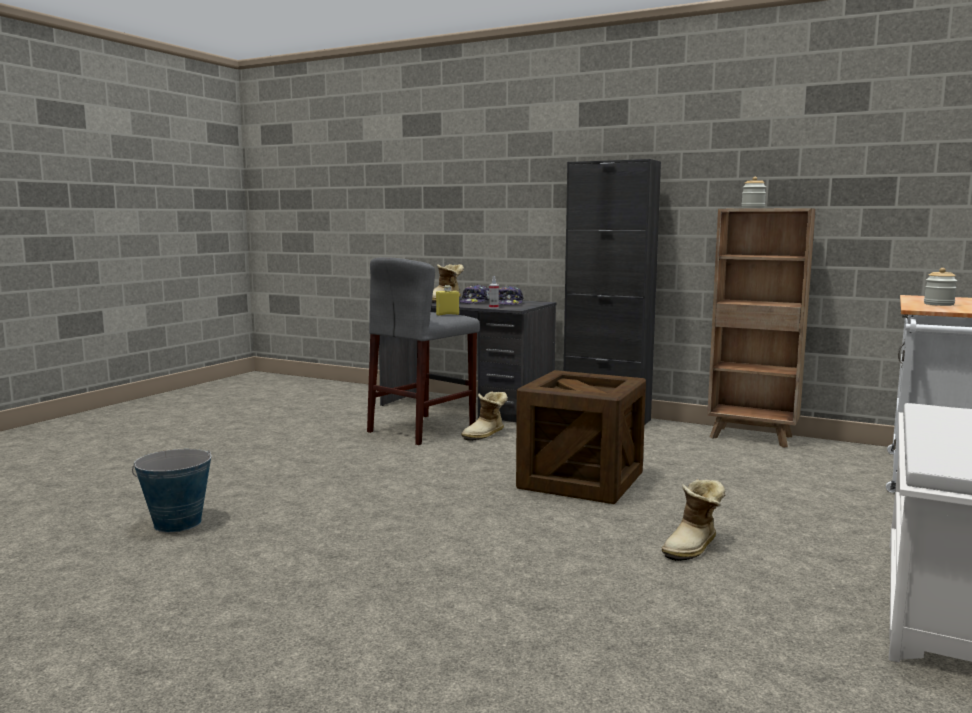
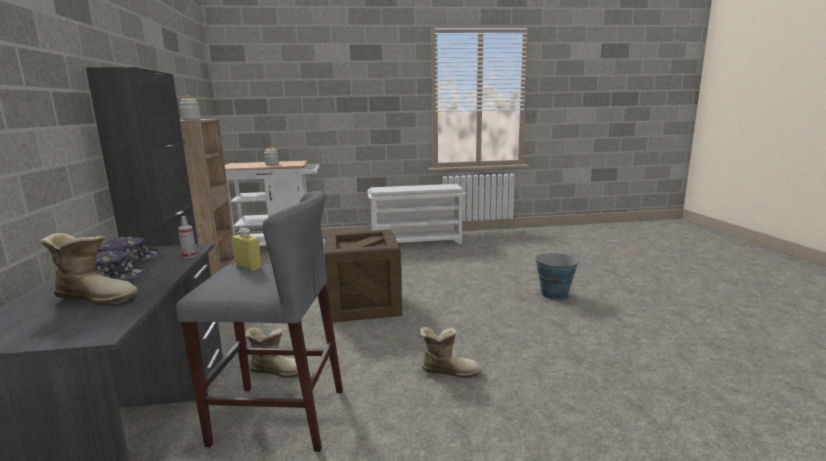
camera: 125 degrees left, 5 degrees up
(177, 523) = (639, 396): bucket -> bucket (554, 294)
(693, 548) = (422, 269): boot -> boot (448, 370)

